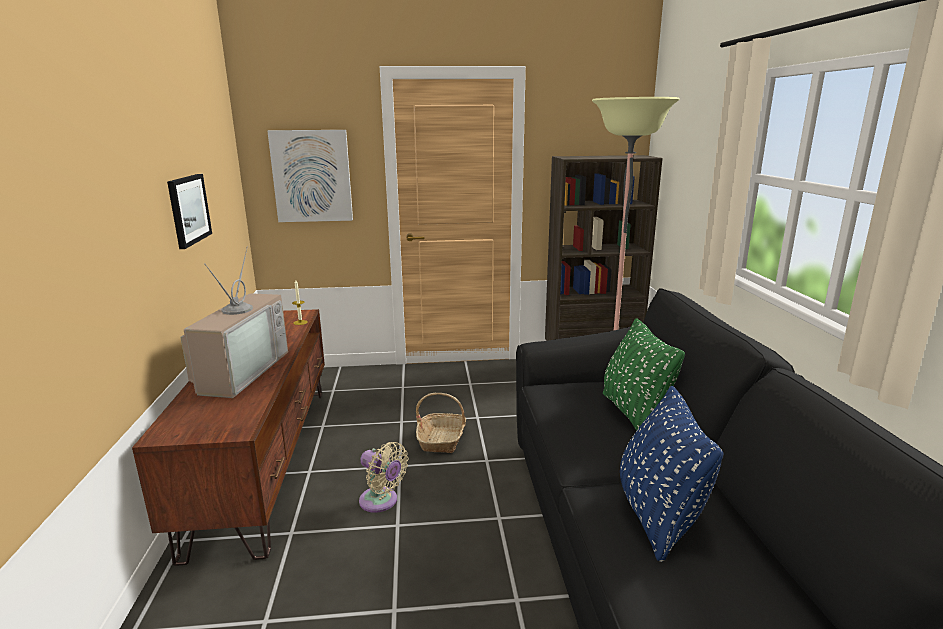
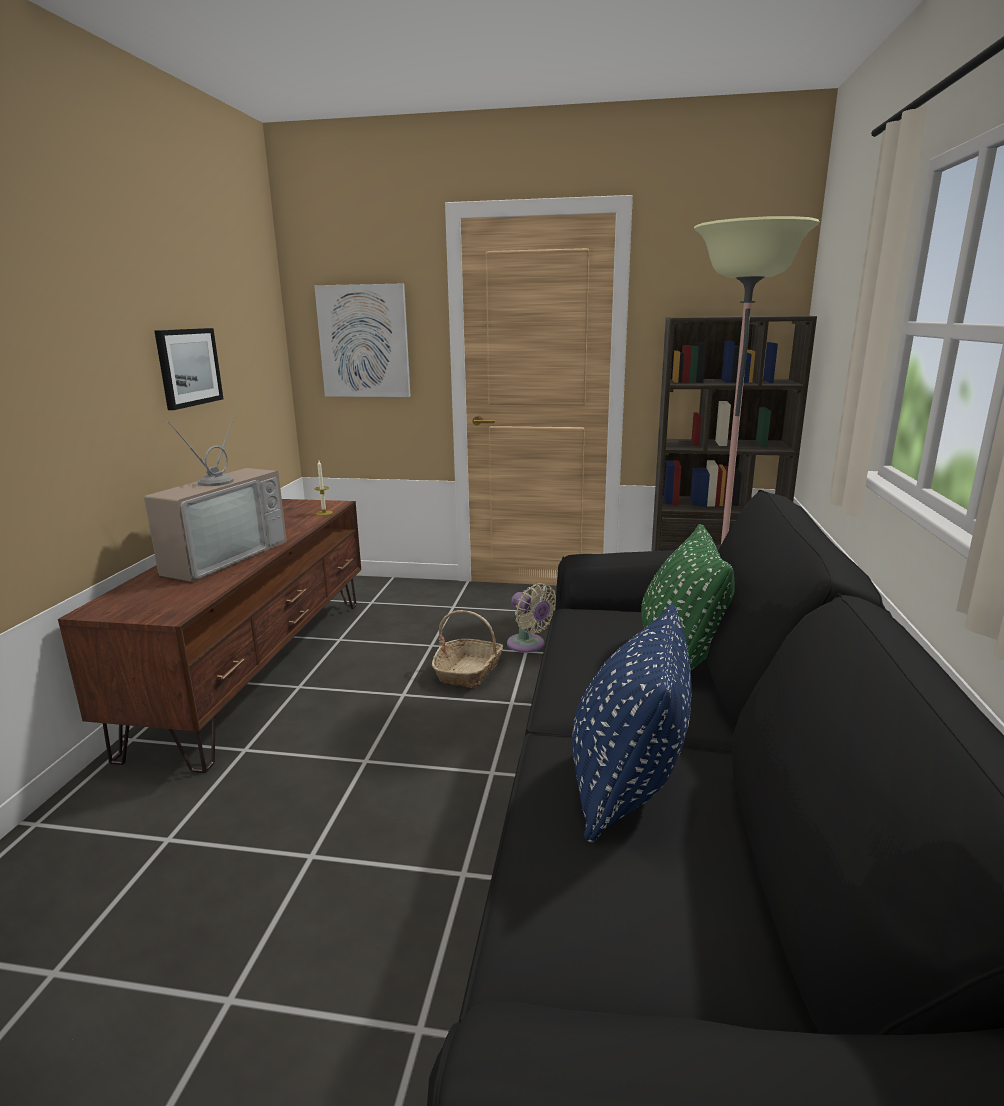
camera: 15 degrees right, 0 degrees up
(381, 502) = (361, 732): beige fan -> beige fan (528, 645)

